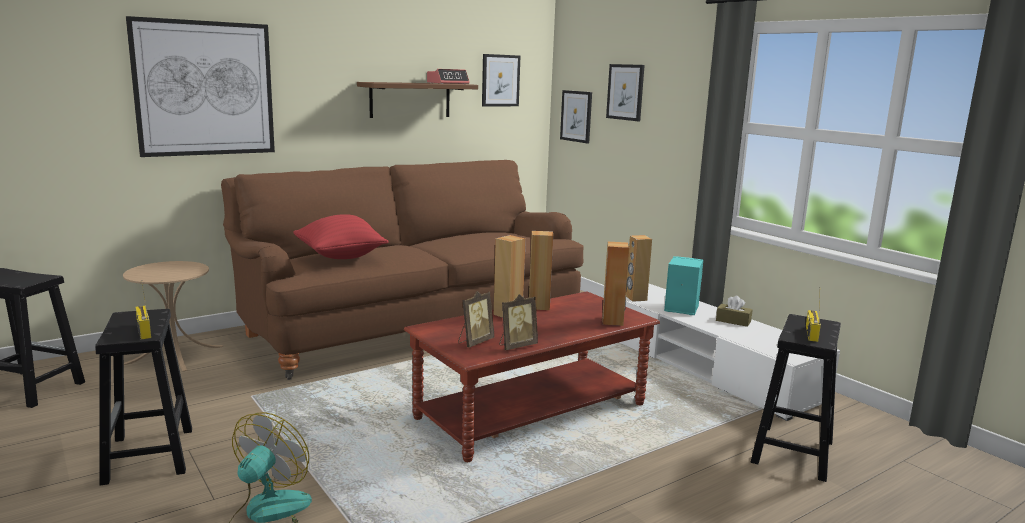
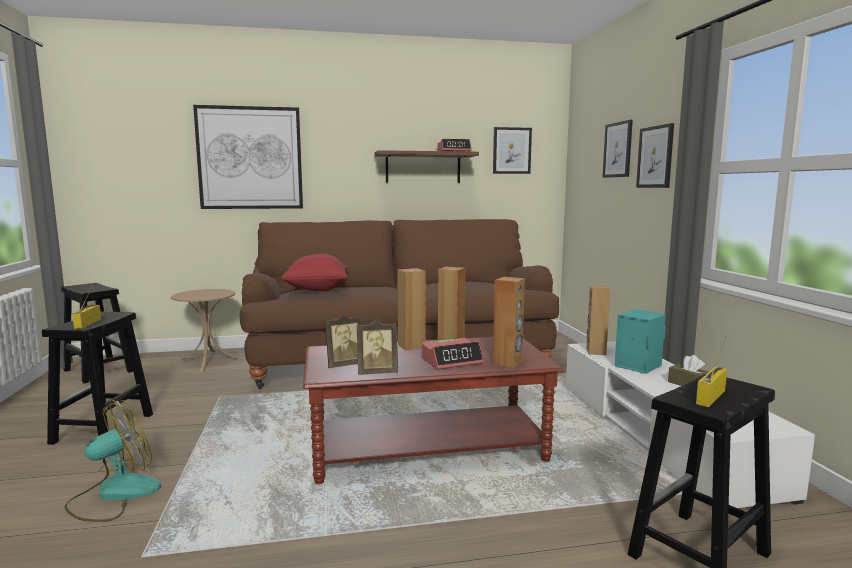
camera: 25 degrees right, 5 degrees down
(565, 325) = (452, 361): none -> alarm clock
(576, 116) = (582, 180): picture -> picture (655, 157)

